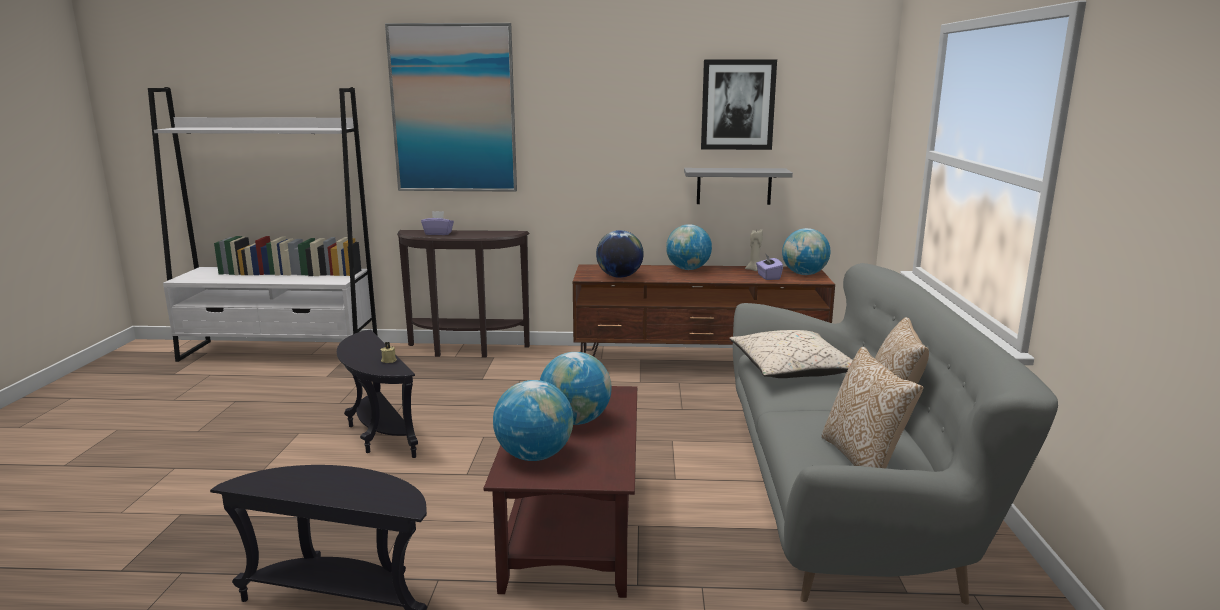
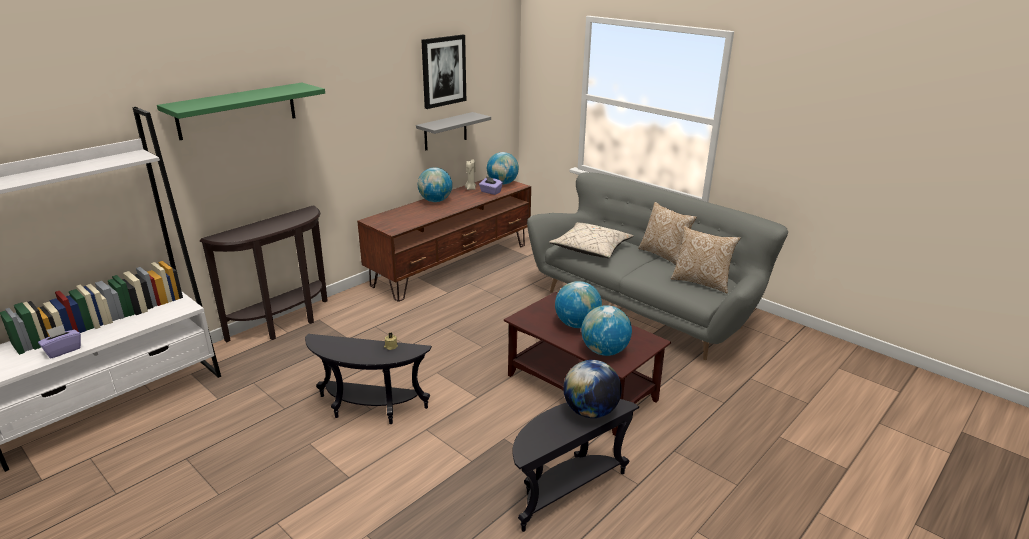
camera: 50 degrees left, 10 degrees up
(438, 233) = (252, 230): purple tissue box -> purple tissue box (63, 350)
(453, 109) = (237, 110): picture -> green shelf
(619, 276) = (411, 221): globe -> globe (590, 411)

